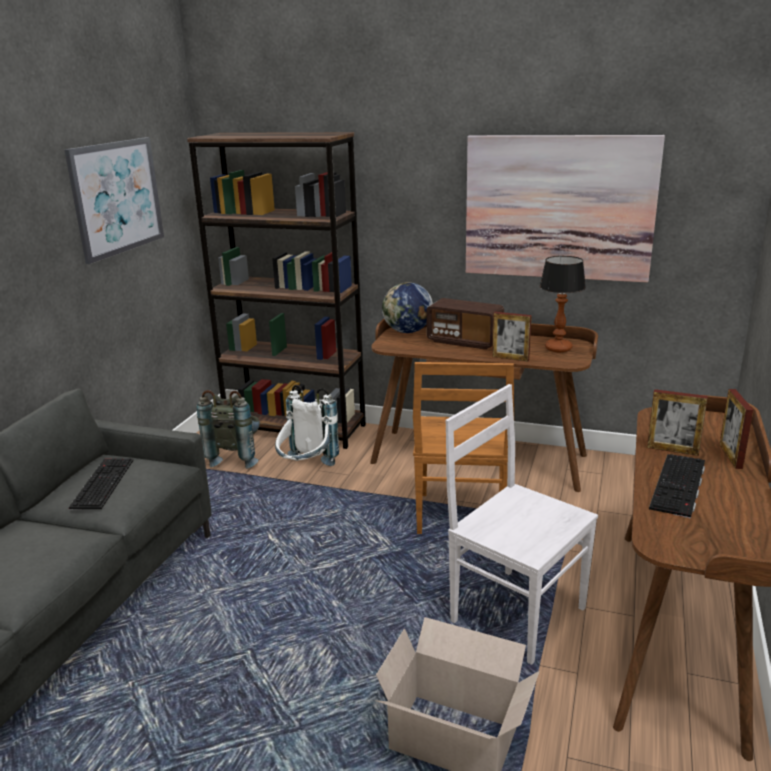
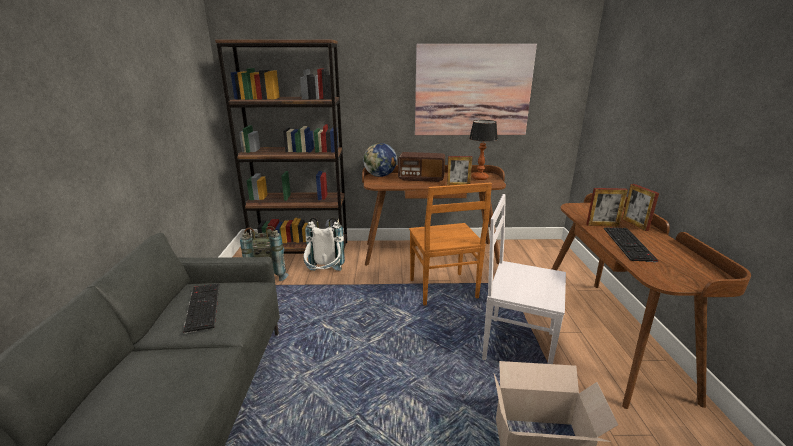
camera: 20 degrees left, 0 degrees up
(117, 197) = (167, 80): picture -> none

